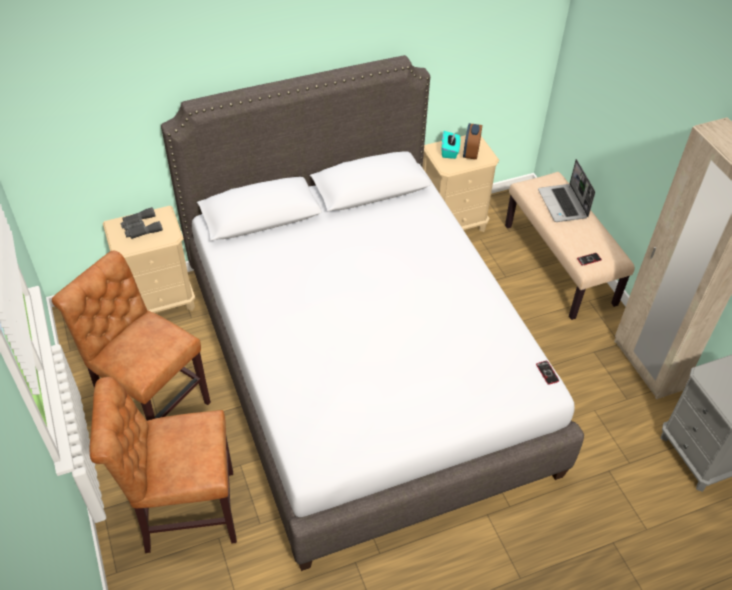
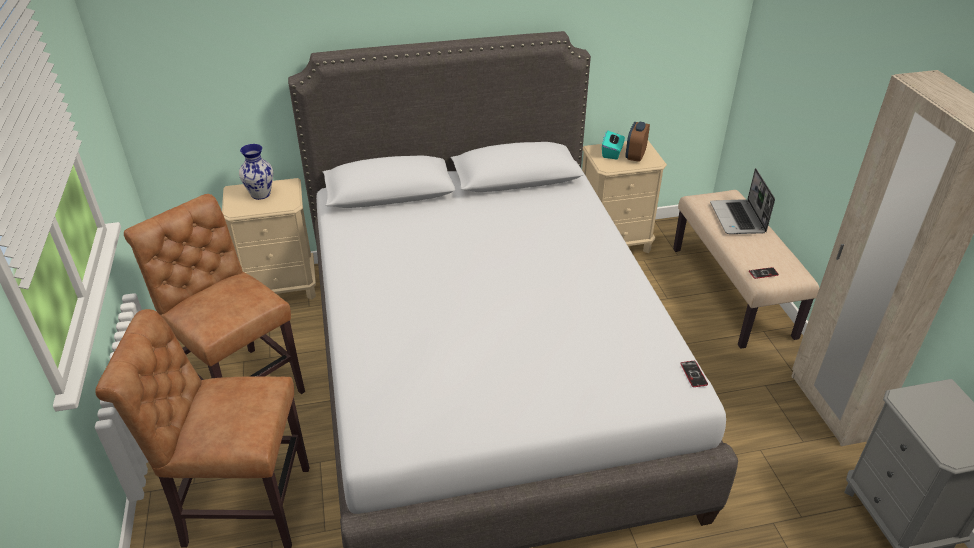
camera: 10 degrees right, 10 degrees down
(140, 227) = (260, 194): grey binoculars -> vase

